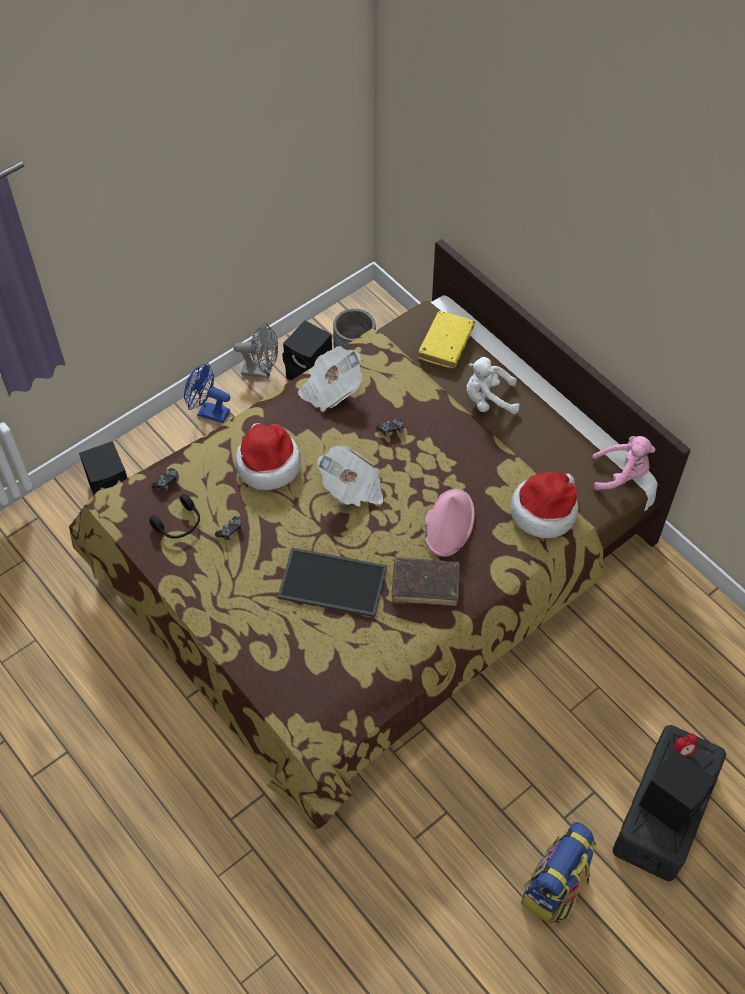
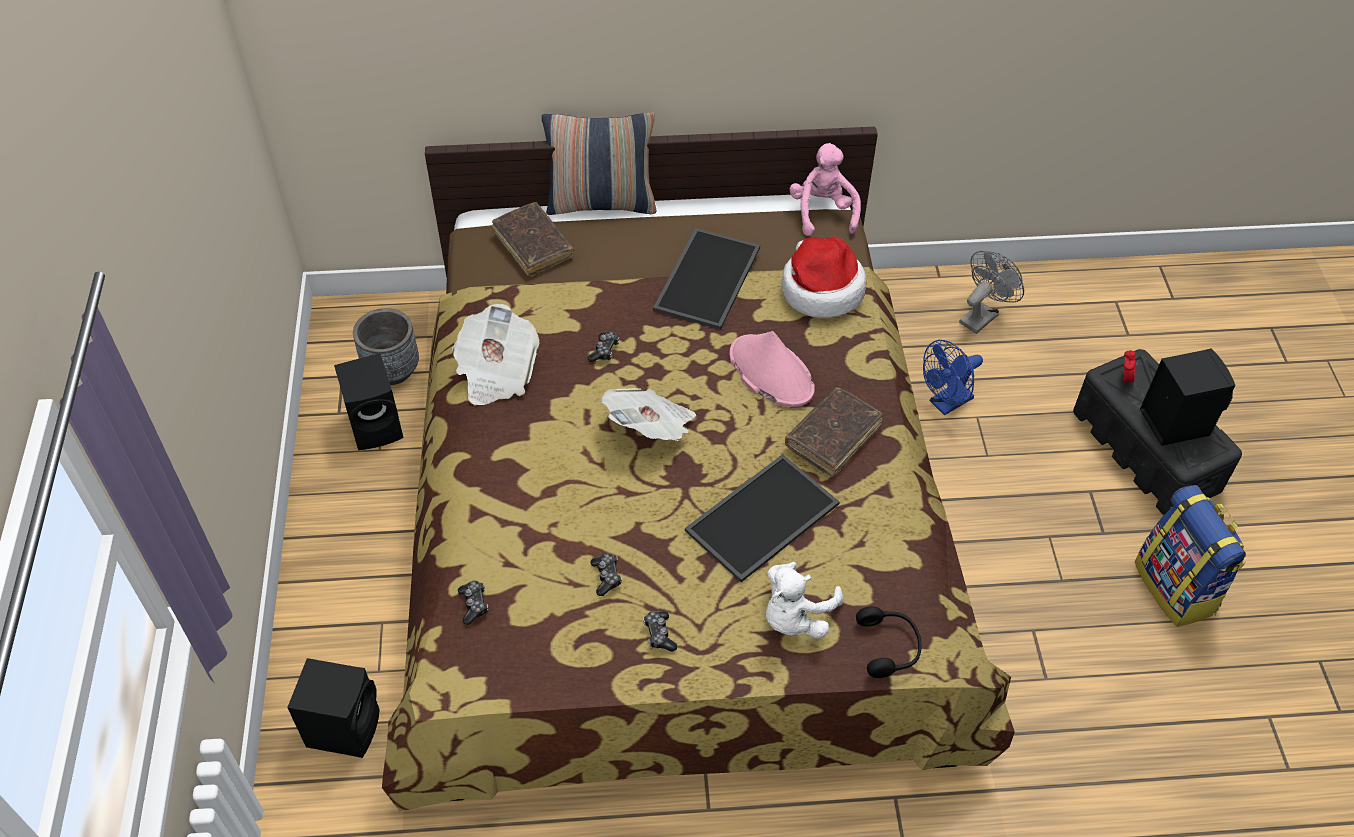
camera: 55 degrees left, 5 degrees down
(179, 524) = (549, 626): black headphones -> black headphones (889, 647)
(208, 412) = (328, 555): blue fan -> blue fan (946, 404)
(212, 579) = (659, 634): none -> game controller
(261, 371) = (325, 468): grey fan -> grey fan (982, 315)
(267, 464) = (544, 487): hat -> none
(446, 344) = (533, 246): yellow book -> brown book
(488, 400) = (639, 255): white plush toy -> white plush toy (795, 616)
(497, 444) = (706, 277): none -> tray
(515, 355) = (601, 203): none -> pillow
(621, 474) = (822, 212): pink plush toy -> pink plush toy turned 45 degrees counterclockwise

